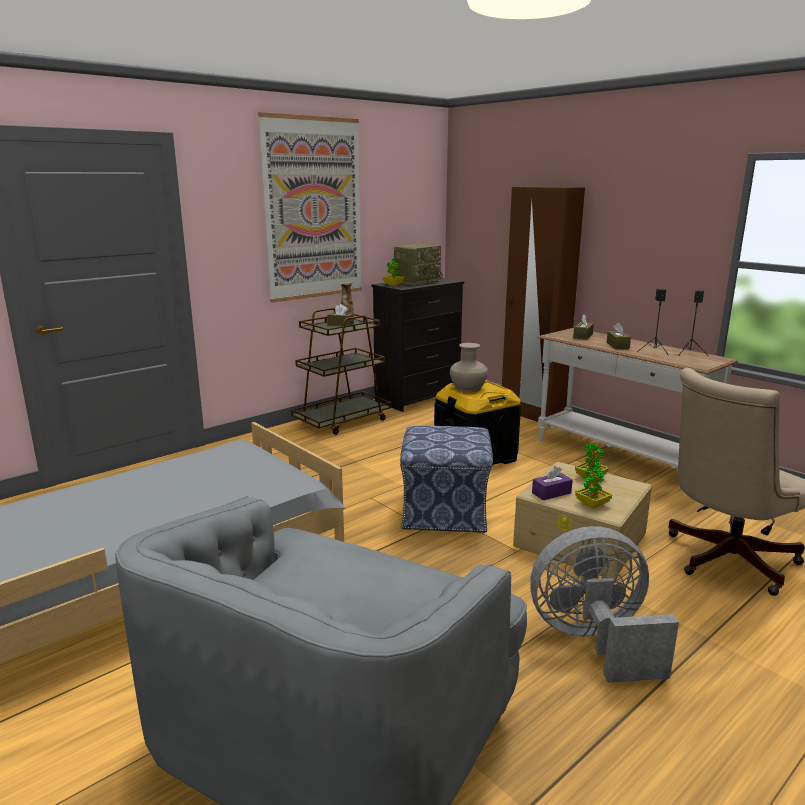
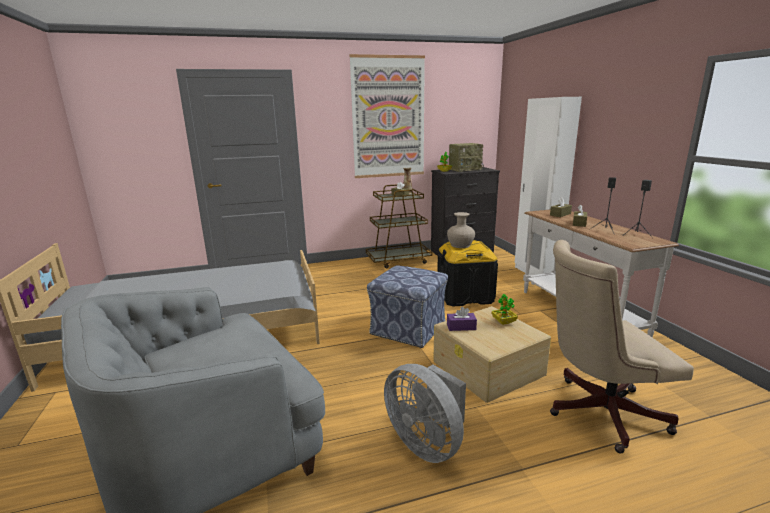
camera: 25 degrees right, 0 degrees up
(532, 415) = (535, 274): brown wardrobe -> white wardrobe
(592, 504) = (483, 341): potted plant -> none
(593, 641) = (427, 443): grey fan -> grey fan turned 150 degrees counterclockwise

